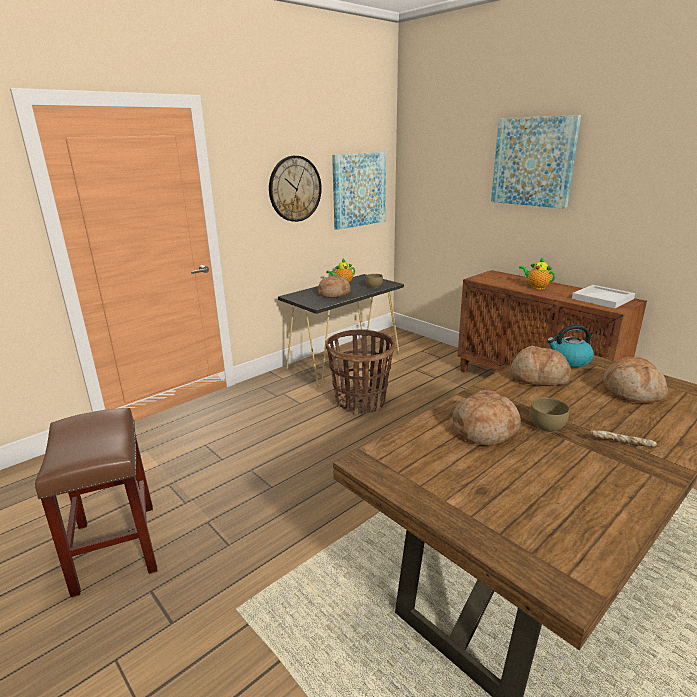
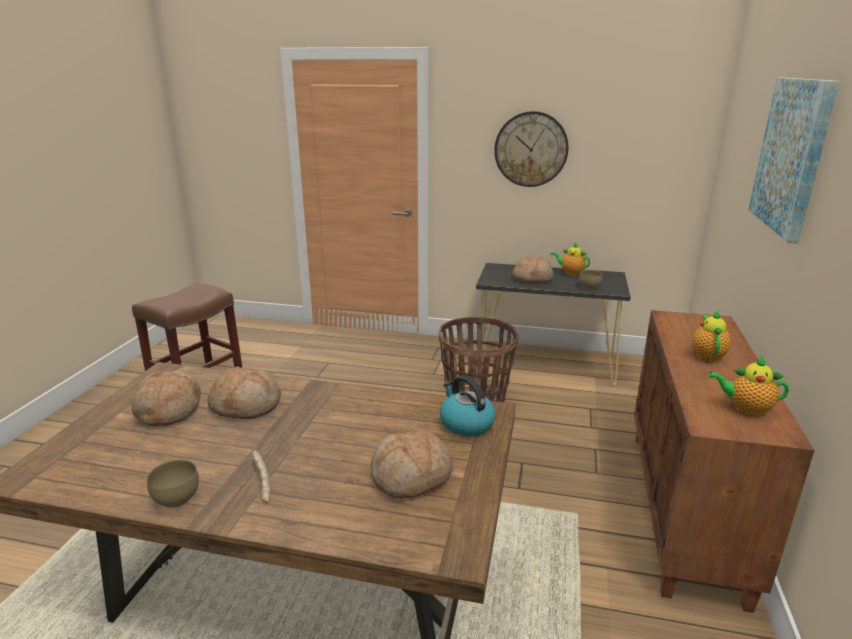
camera: 55 degrees right, 0 degrees up
(359, 190) = (636, 162): picture -> none
(538, 377) = (392, 412): bread -> bread (168, 410)
(546, 428) = (270, 435): brown bowl -> brown bowl (175, 499)
(602, 298) = (745, 409): white tray -> teapot

